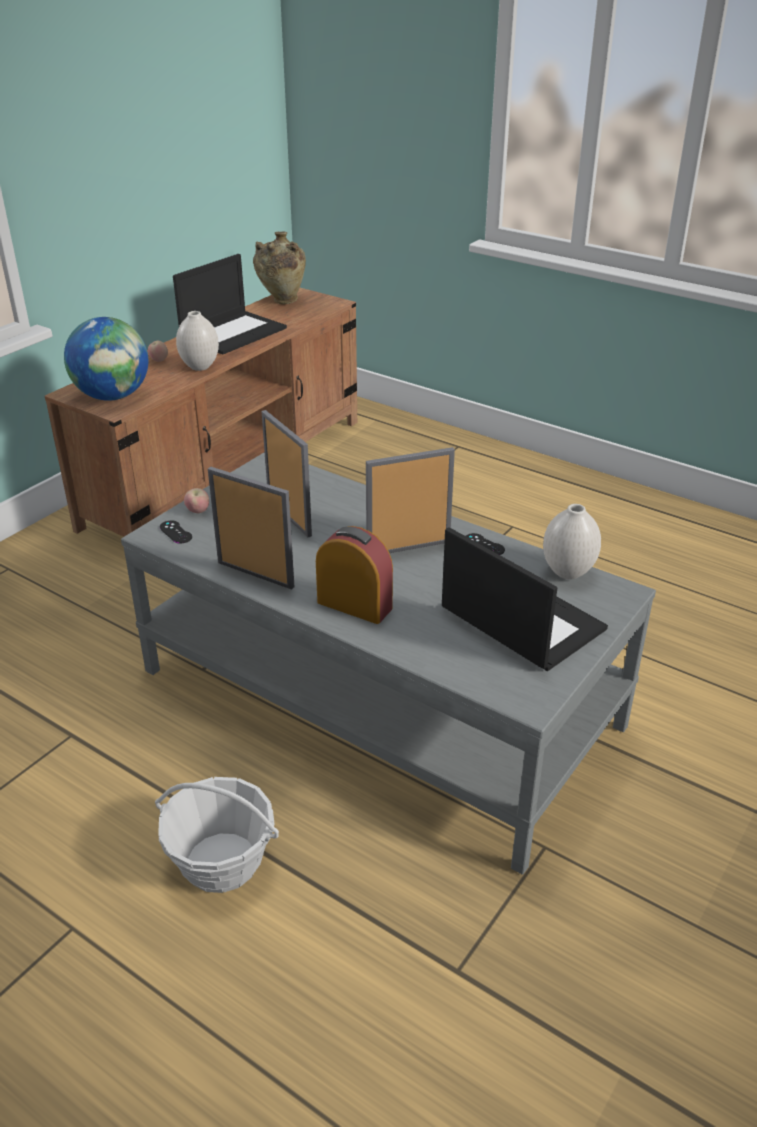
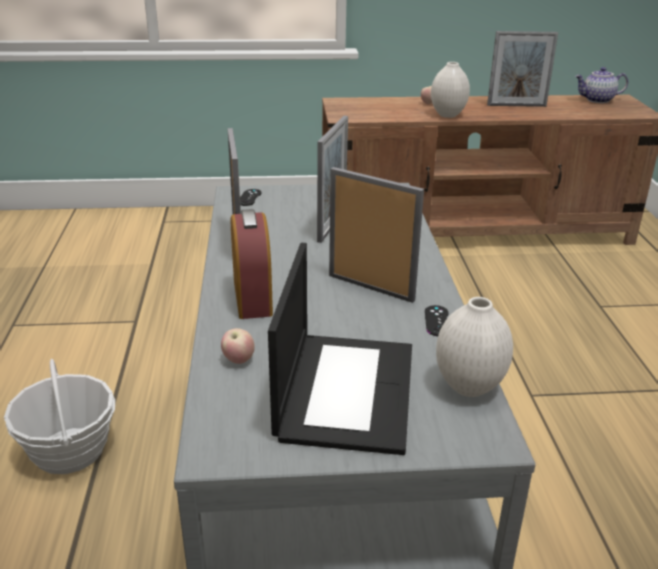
camera: 50 degrees right, 5 degrees down
(113, 396) = (357, 111): globe -> none
(198, 511) = (286, 194): apple -> apple (238, 360)
(233, 332) = (516, 105): laptop -> picture frame
(282, 301) = (597, 100): beige vase -> teapot

